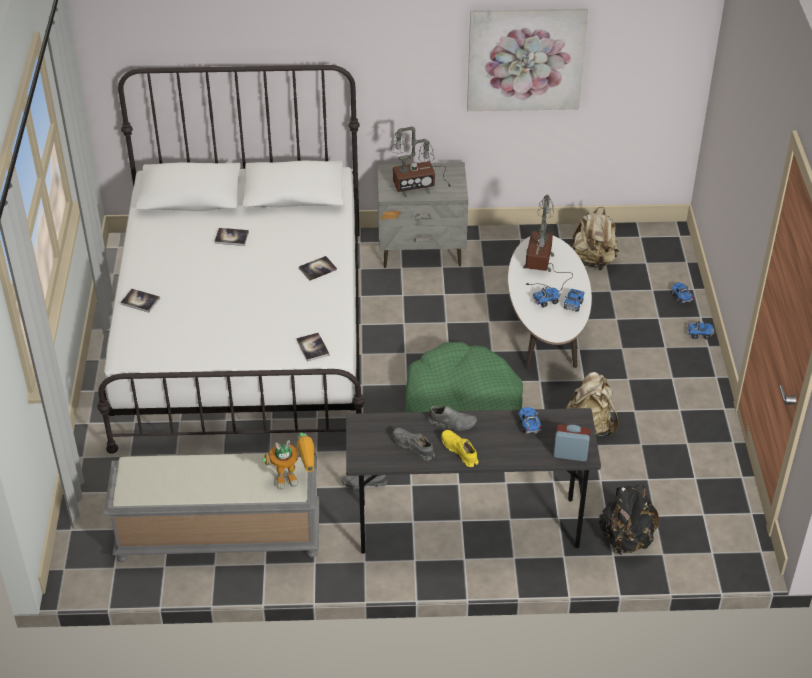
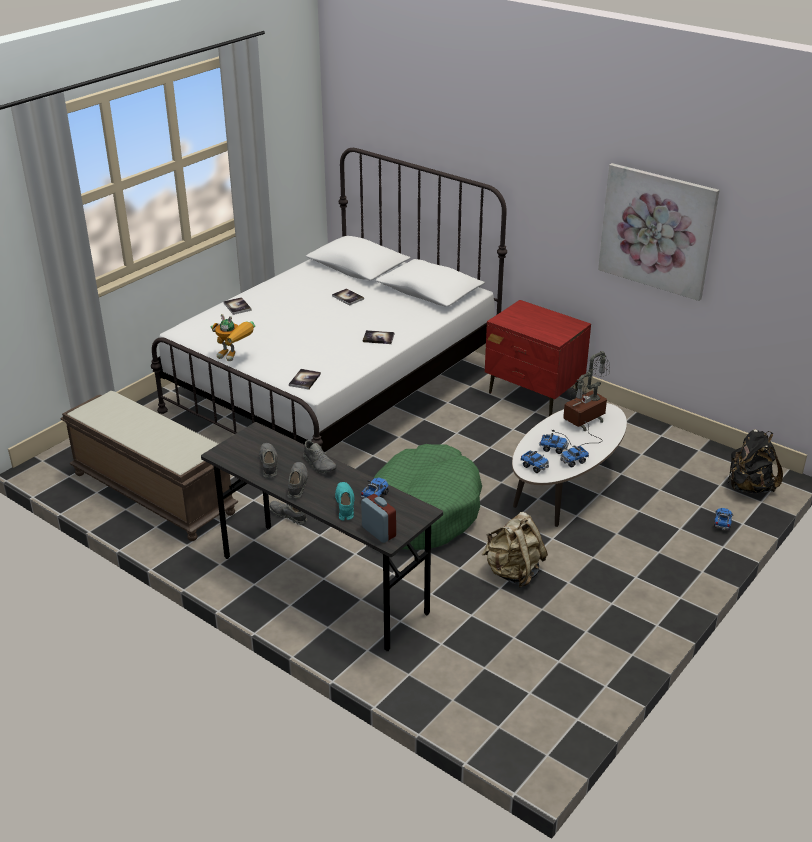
camera: 40 degrees right, 10 degrees down
(217, 536) = (151, 493): grey bench -> brown bench
(294, 477) = (193, 457): toy robot -> toy robot (235, 357)
(418, 184) = (533, 322): table lamp -> none
(422, 249) = (533, 394): grey nightstand -> red nightstand
(459, 451) = (297, 484): yellow shoe -> grey shoe
(518, 447) = (345, 505): none -> turquoise shoe
(593, 261) = (671, 463): beige backpack -> none
(626, 540) = (434, 670): black backpack -> black backpack (749, 487)
(699, 334) = (705, 558): toy truck -> toy truck (534, 466)

